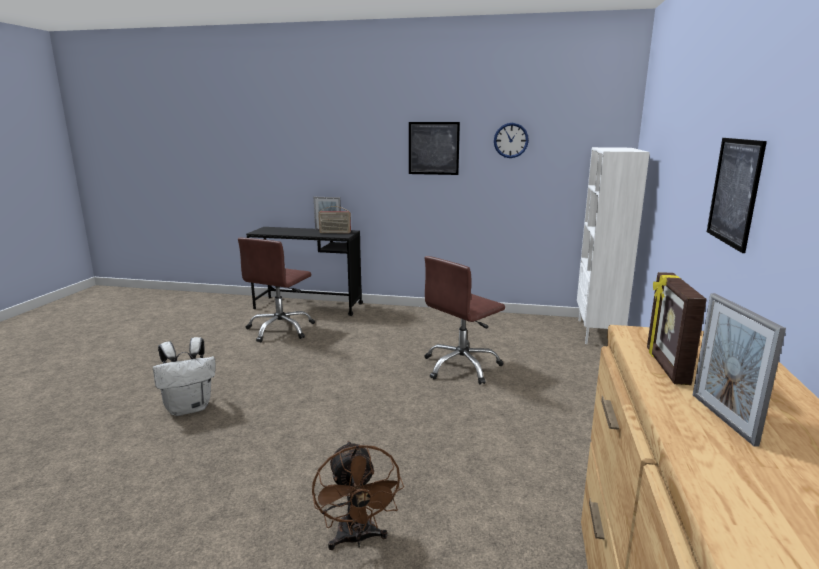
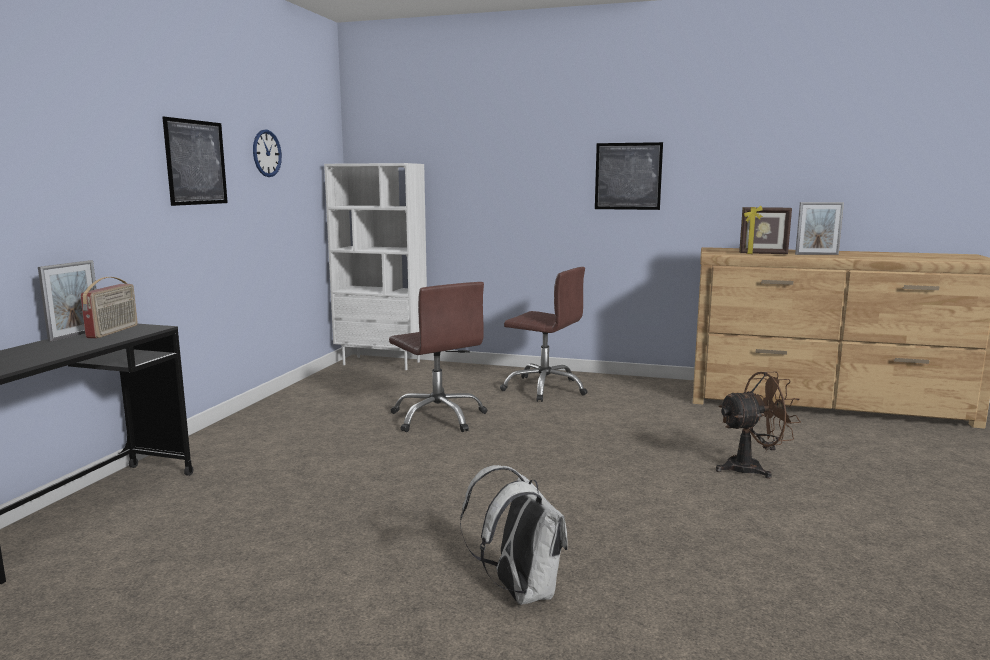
camera: 85 degrees left, 5 degrees down
(281, 329) = (199, 536): brown office chair -> brown office chair (545, 388)

